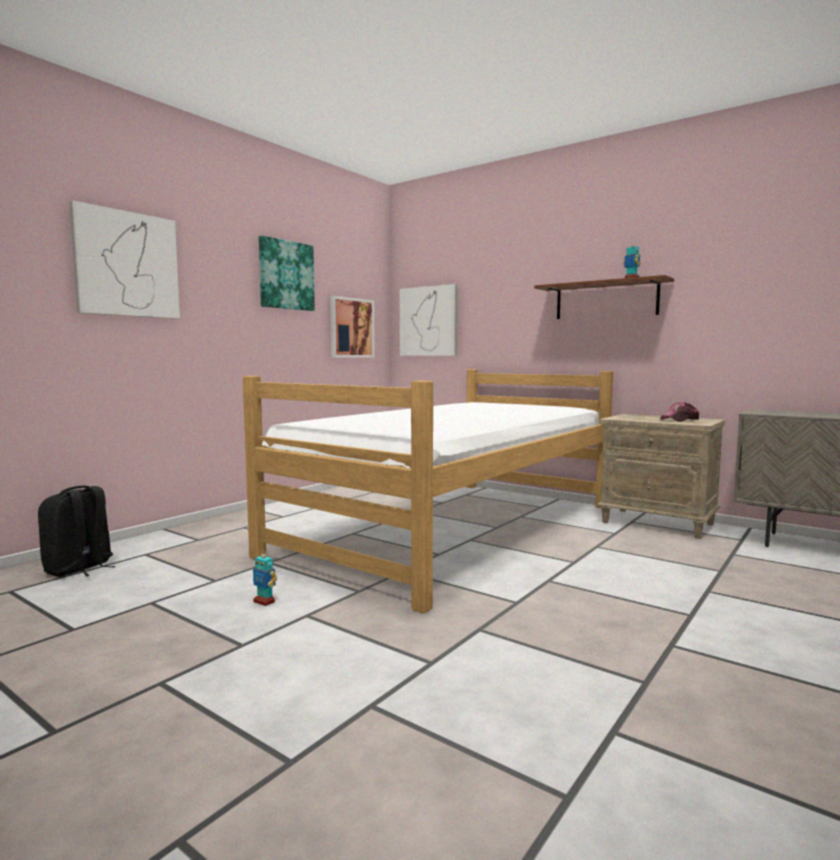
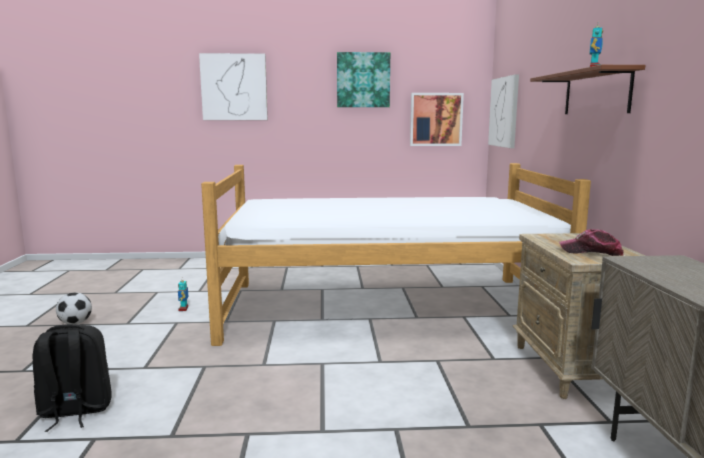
camera: 50 degrees right, 5 degrees up
(79, 569) = (180, 267): black backpack -> black backpack (75, 411)
(152, 683) = (76, 323): none -> football

